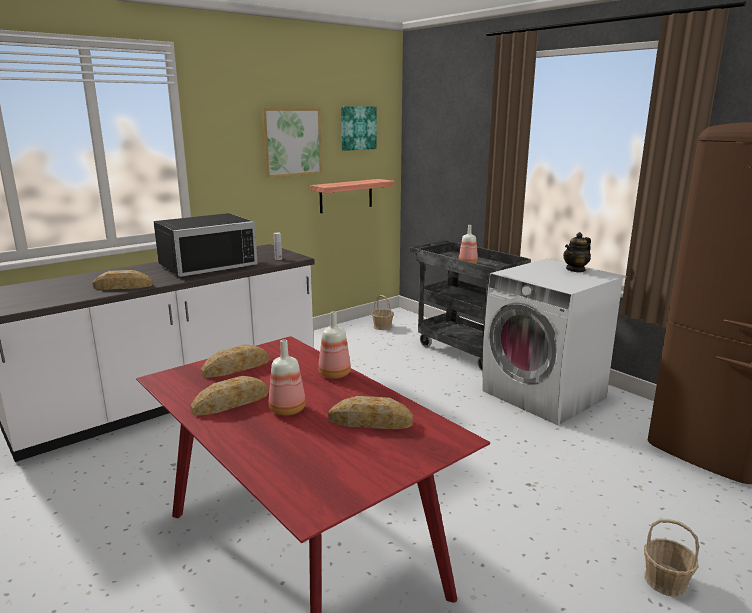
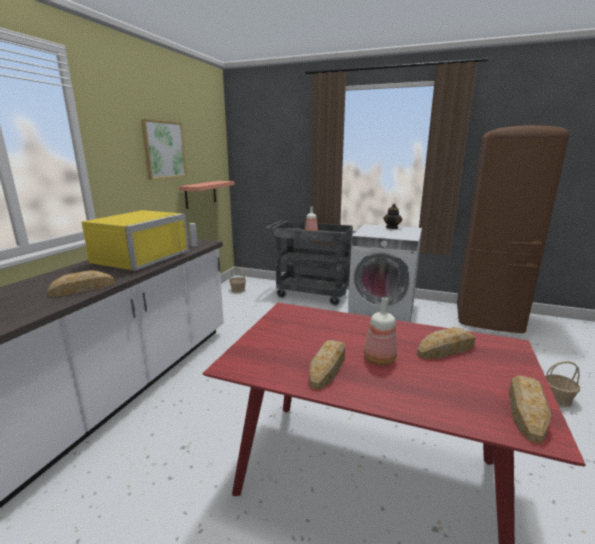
camera: 30 degrees left, 0 degrees up
(206, 265) = (137, 258): black microwave -> yellow microwave
(236, 367) = (279, 337): bread -> bread (526, 411)
(334, 375) = (361, 323): bottle -> none
(357, 128) = (203, 141): picture -> none

